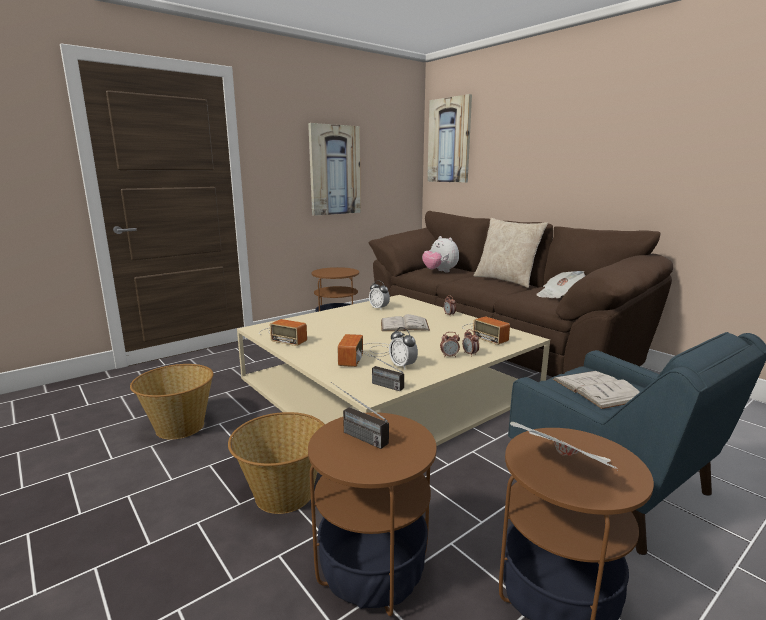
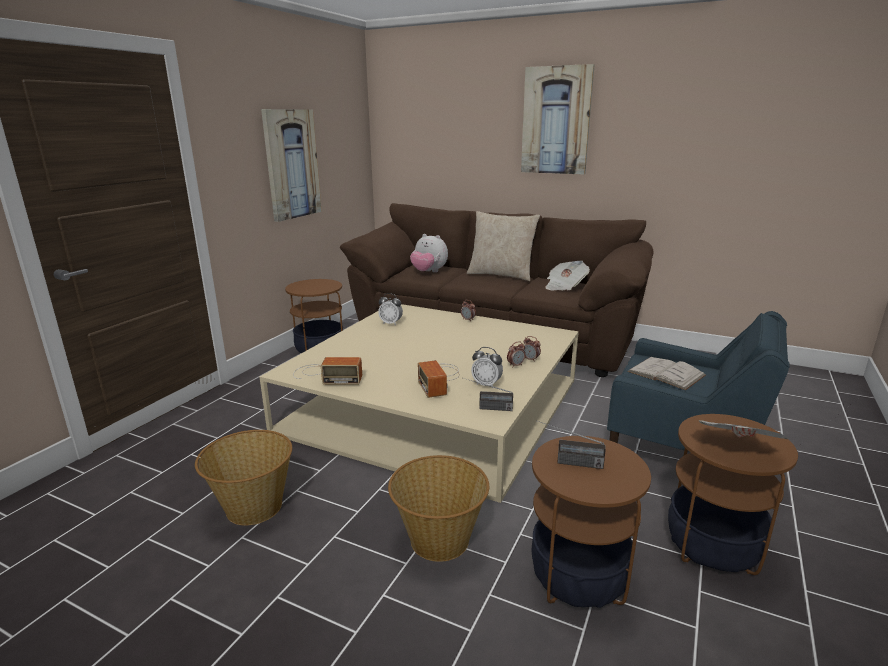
camera: 25 degrees left, 5 degrees up
(404, 325) = (438, 339): white book -> none
(449, 140) = (405, 123): picture -> picture (556, 121)
(484, 333) = (519, 334): radio -> none

